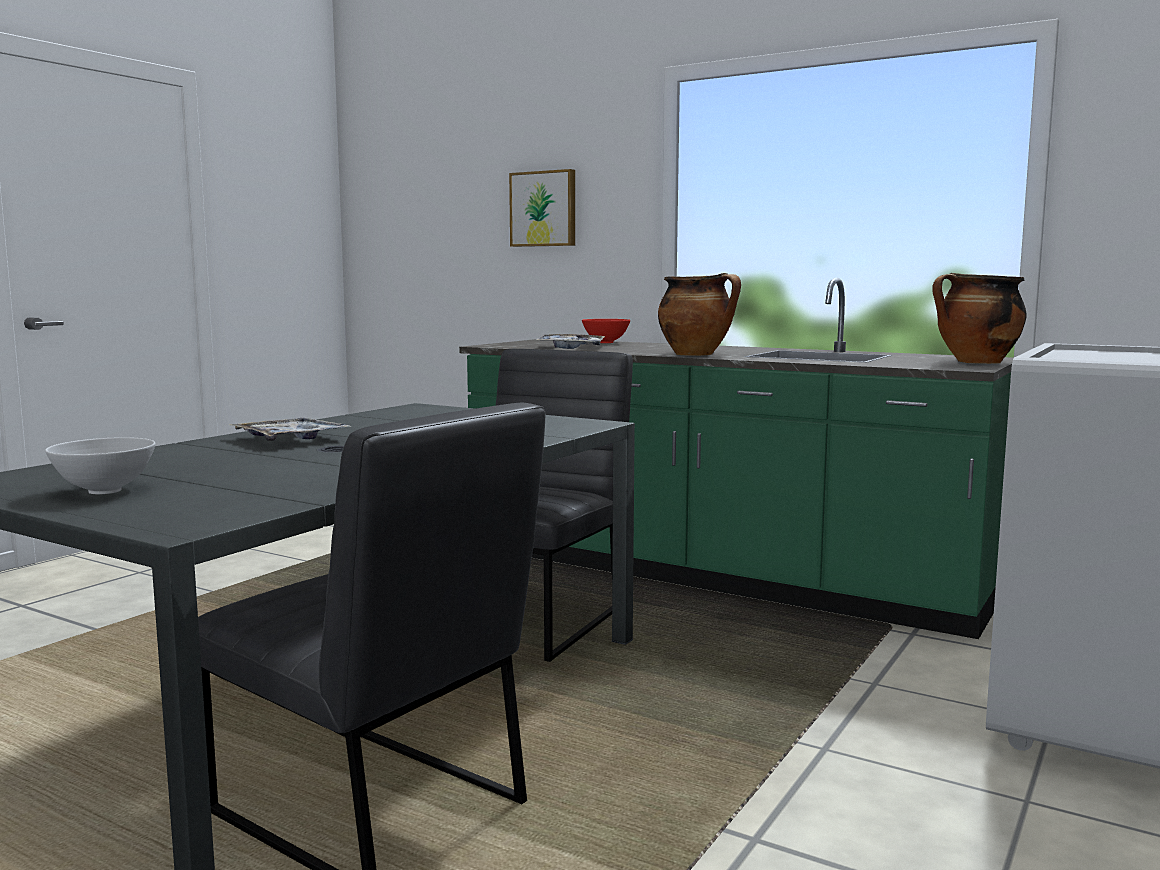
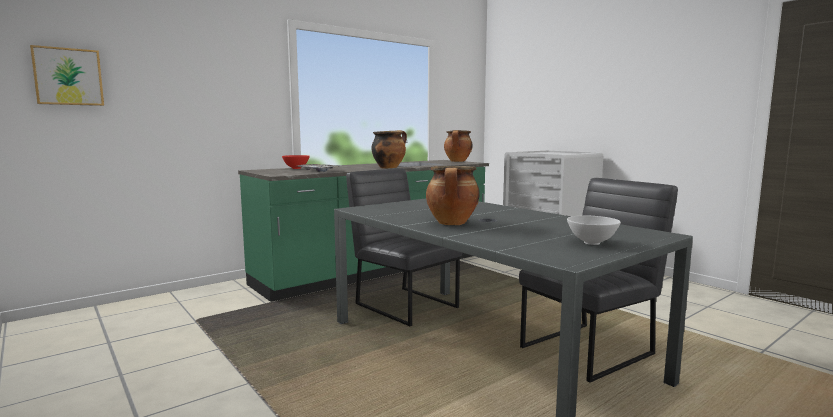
camera: 70 degrees left, 0 degrees up
(290, 439) = (452, 223): tray -> cooking pot
(544, 209) = (210, 89): picture -> picture (68, 77)

